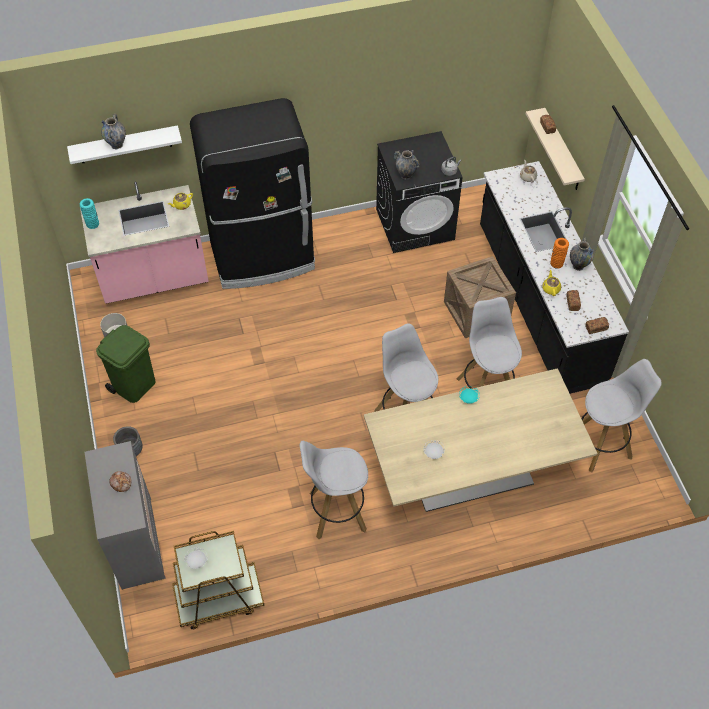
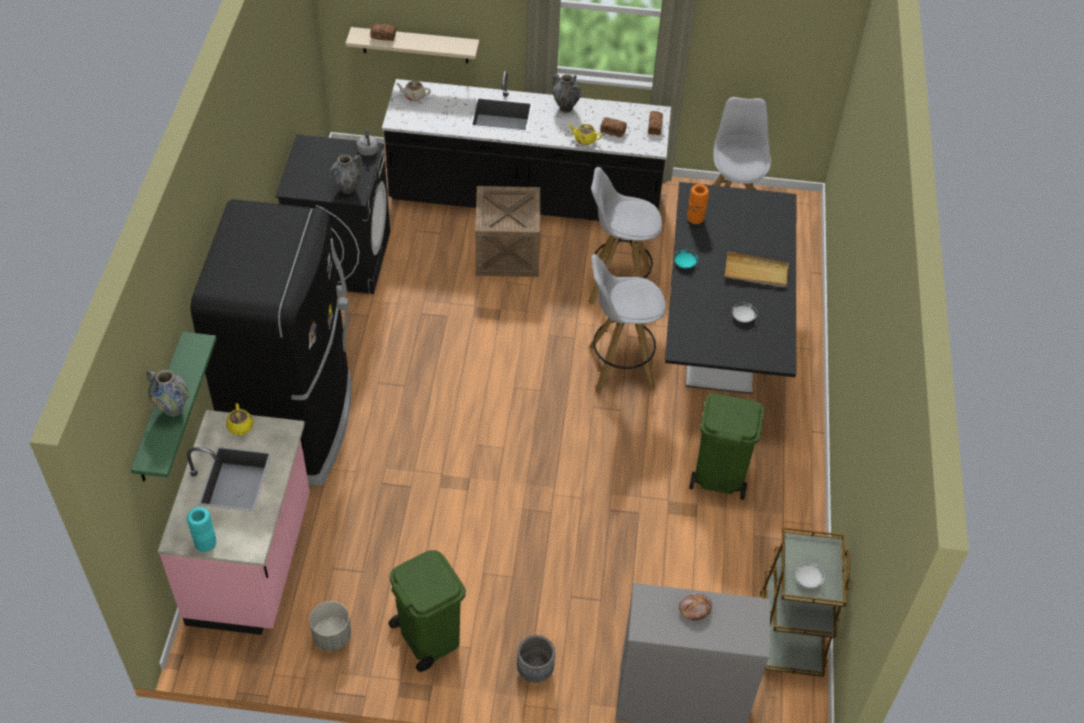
camera: 70 degrees left, 5 degrees down
(125, 145) = (160, 410): white shelf -> green shelf
(336, 512) = (718, 476): white stool -> green trash can
(471, 475) = (720, 339): beige dining table -> black dining table
(487, 448) = (756, 272): none -> beige tray
(556, 263) = (552, 122): orange vase -> orange vase (695, 218)

